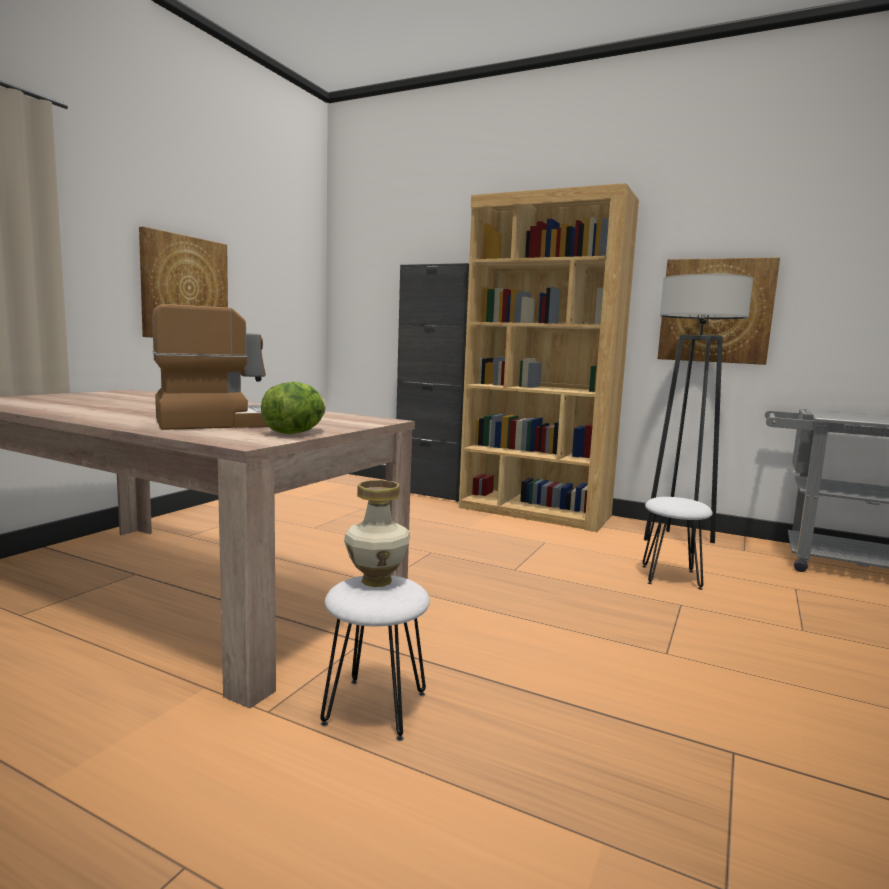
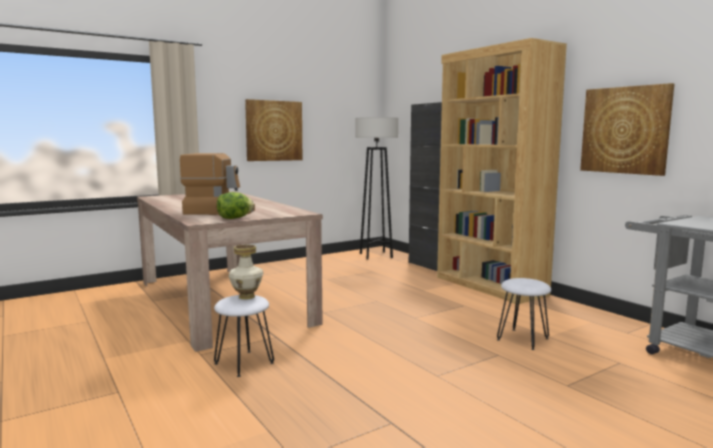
camera: 30 degrees right, 0 degrees up
(679, 541) = (577, 319): grey floor lamp -> grey floor lamp (375, 255)

